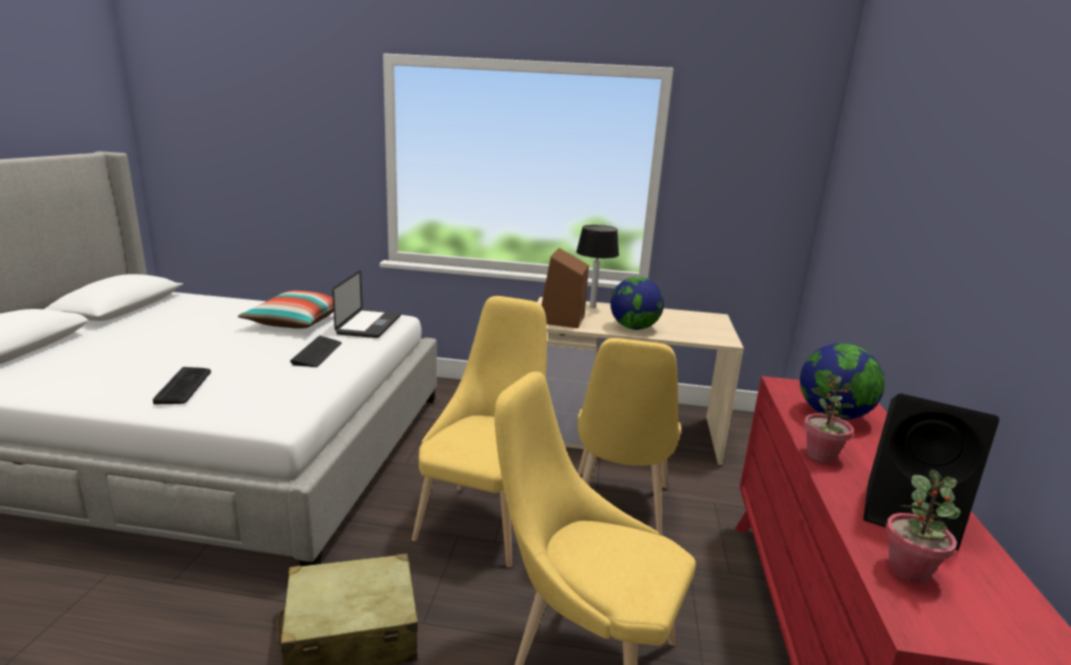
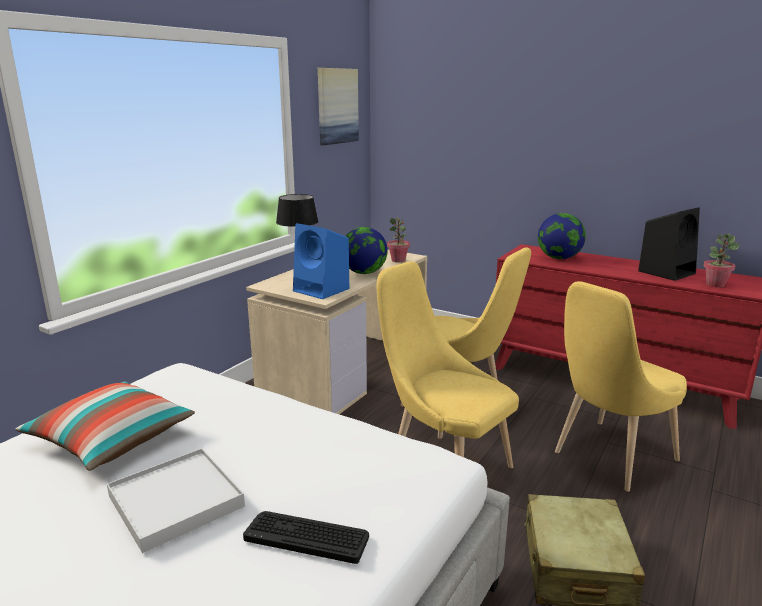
camera: 65 degrees left, 0 degrees up
(225, 348) = (176, 501): none -> white tray
(317, 353) = (258, 429): keyboard -> none
(369, 325) = (189, 388): laptop -> none
(562, 320) = (322, 290): brown speaker -> blue speaker
(753, 148) = (337, 106): none -> picture
(821, 455) = (609, 272): potted plant -> potted plant (398, 260)

